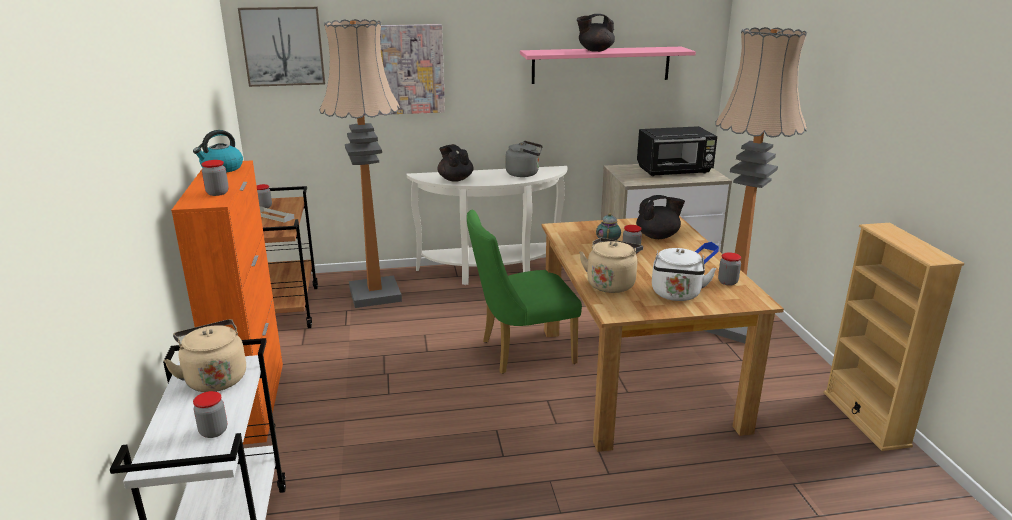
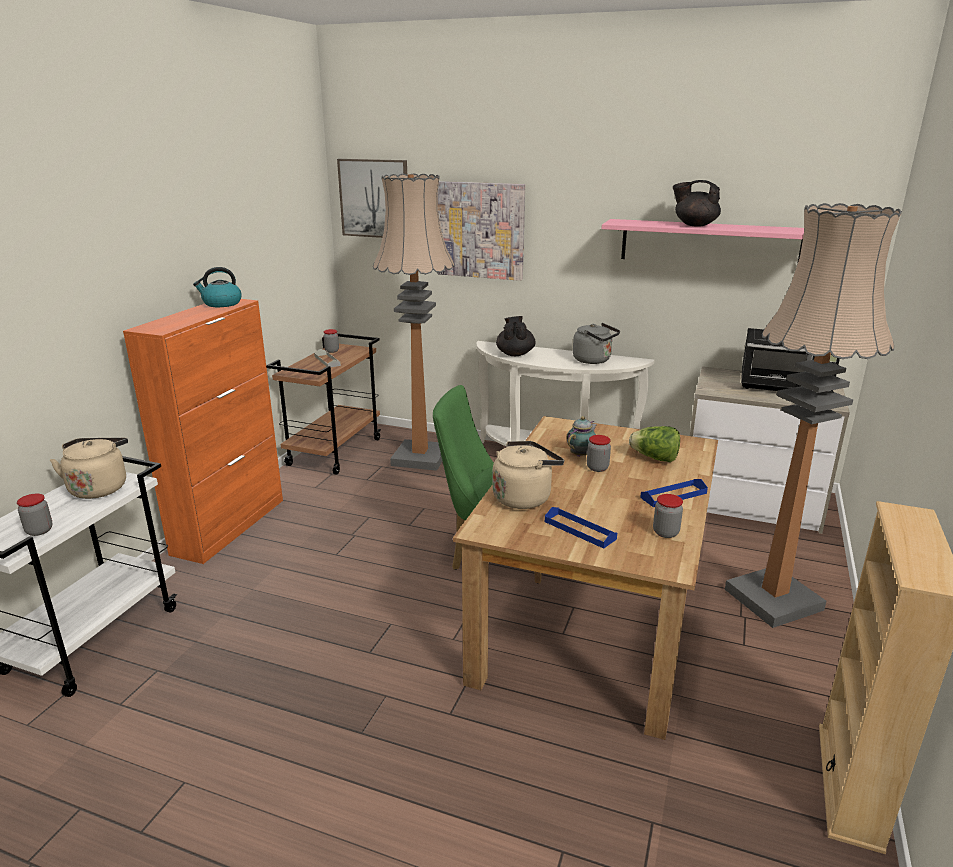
camera: 30 degrees right, 0 degrees up
(217, 193) = (177, 323): jar -> none
(658, 236) = (654, 458): black teapot -> lettuce
(676, 295) = (579, 530): white kettle -> blue tray

